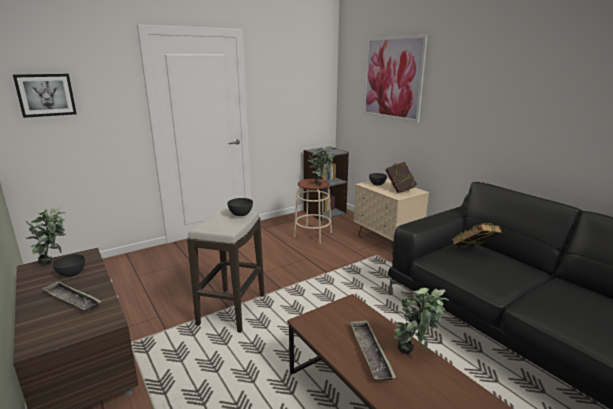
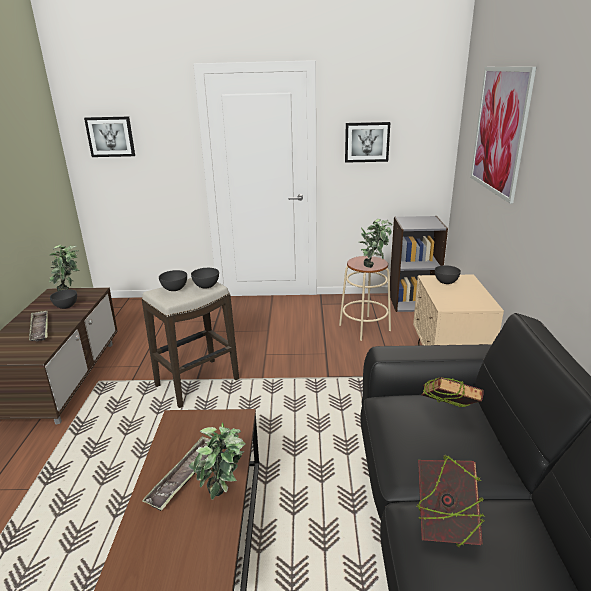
camera: 35 degrees right, 5 degrees up
(216, 222) = (175, 289): none -> grey bowl
(281, 94) = (367, 142): none -> picture
(399, 190) = (463, 298): book -> book (445, 526)

